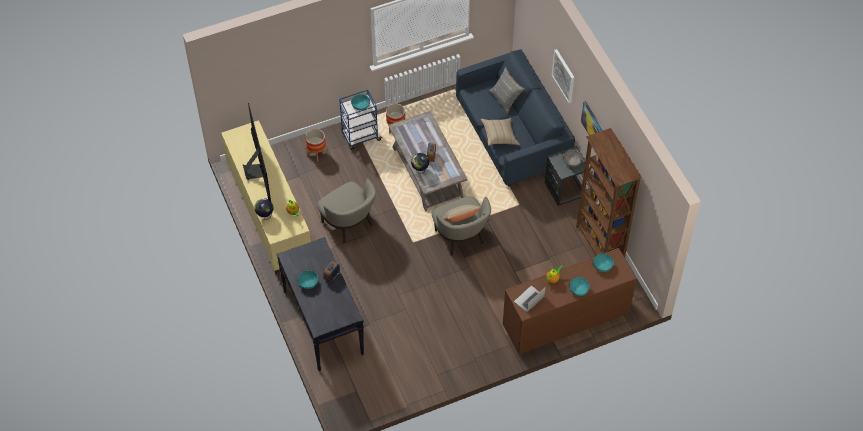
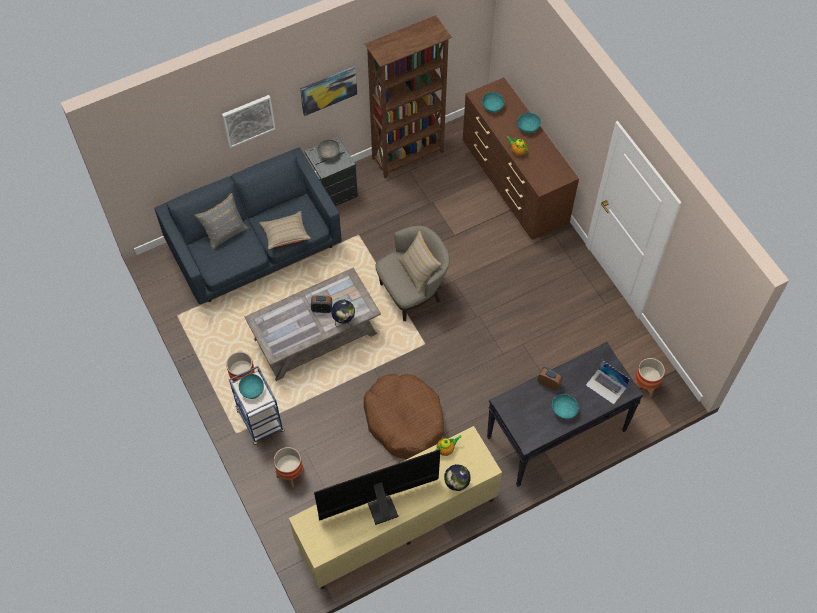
camera: 95 degrees left, 5 degrees up
(349, 224) = (404, 420): beige armchair -> brown dog bed
(356, 392) = (645, 386): none -> planter
(529, 299) = (548, 173): laptop -> laptop (606, 386)

